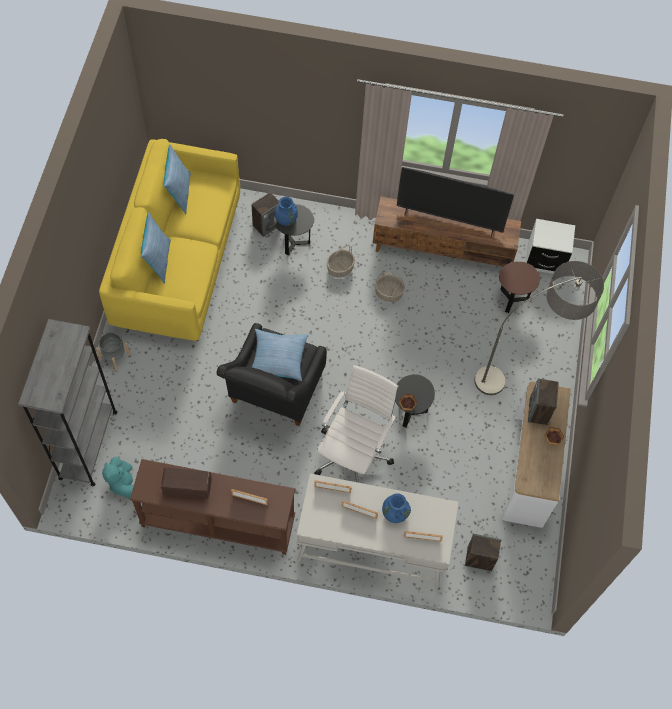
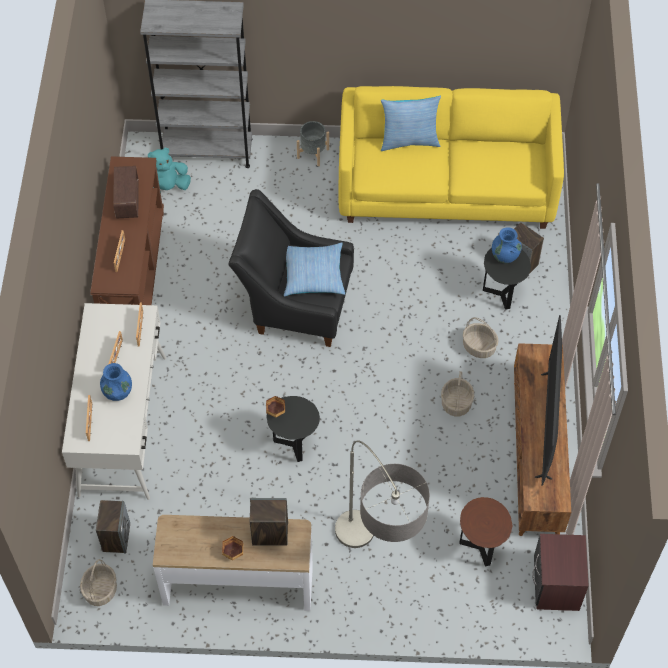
camera: 85 degrees right, 5 degrees down
(179, 193) = (505, 143): pillow -> none
(354, 454) = (231, 392): white office chair -> none
(525, 575) = (101, 590): none -> basket
(545, 259) = (556, 585): white nightstand -> brown nightstand

